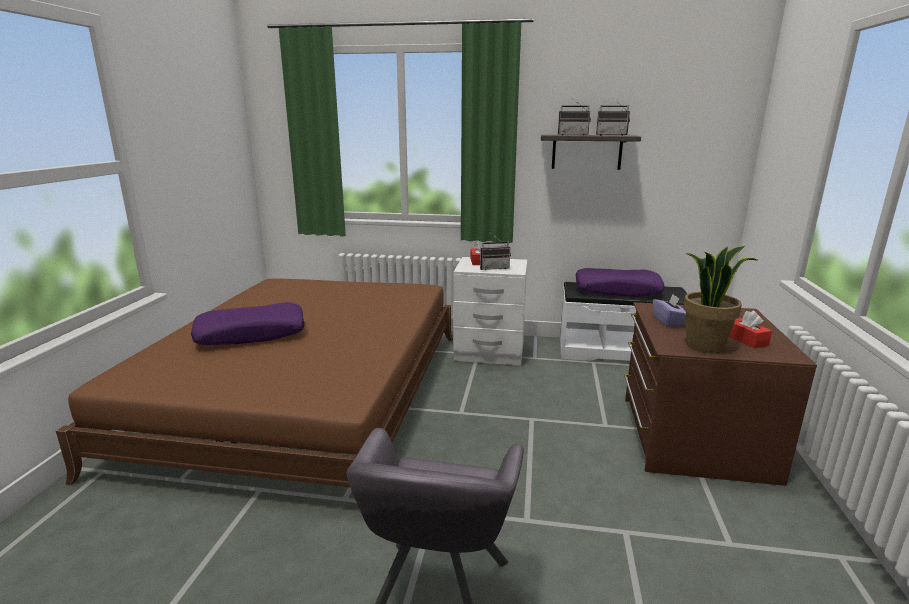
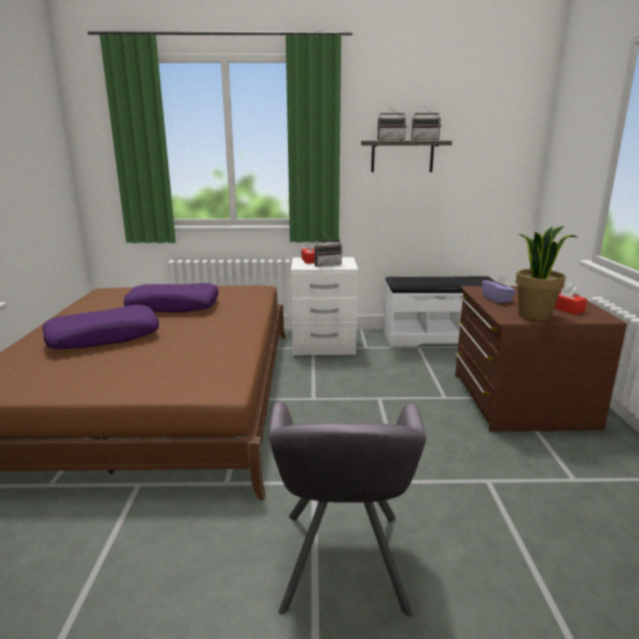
camera: 10 degrees left, 0 degrees up
(617, 290) = (435, 281): purple pillow -> purple pillow (174, 306)

